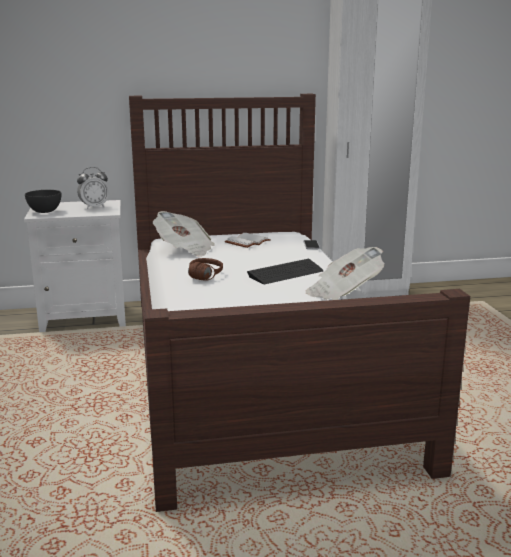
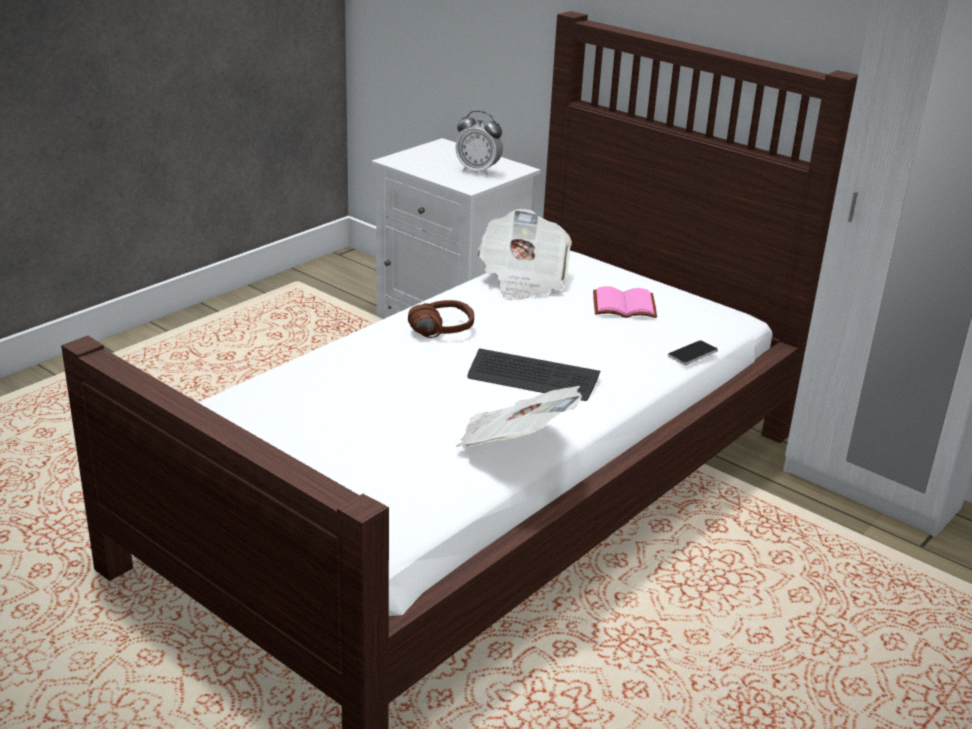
camera: 50 degrees right, 10 degrees up
(45, 211) = (416, 157): grey bowl -> none
(248, 242) = (623, 307): white book -> pink book

